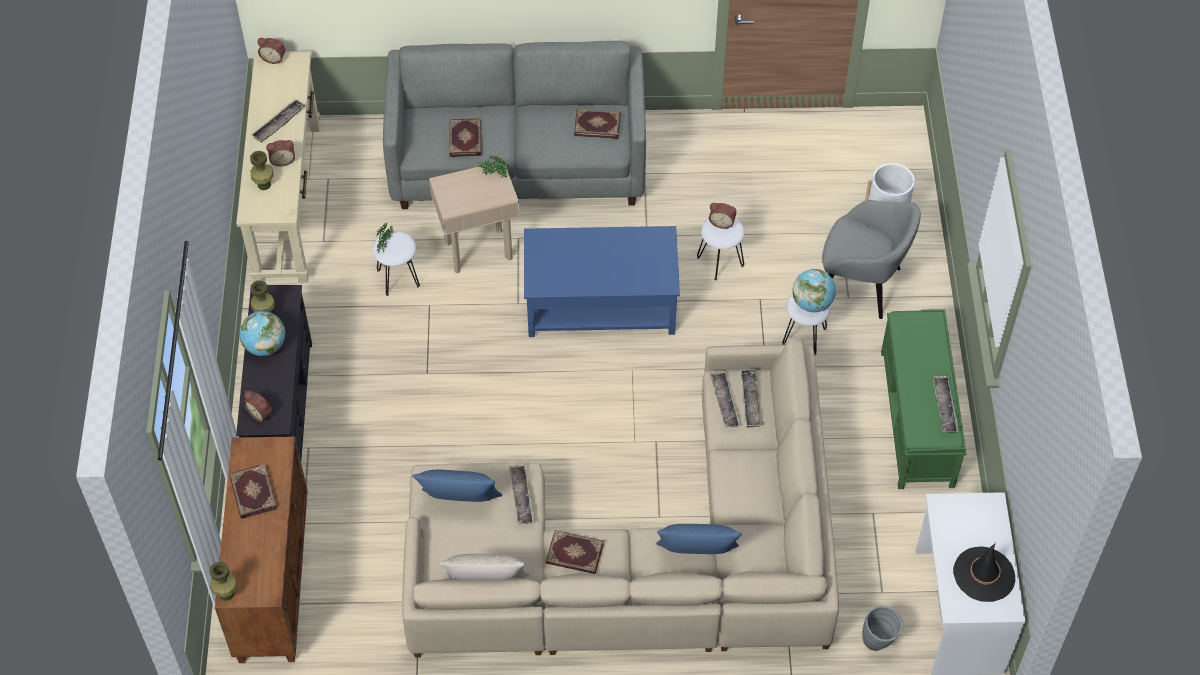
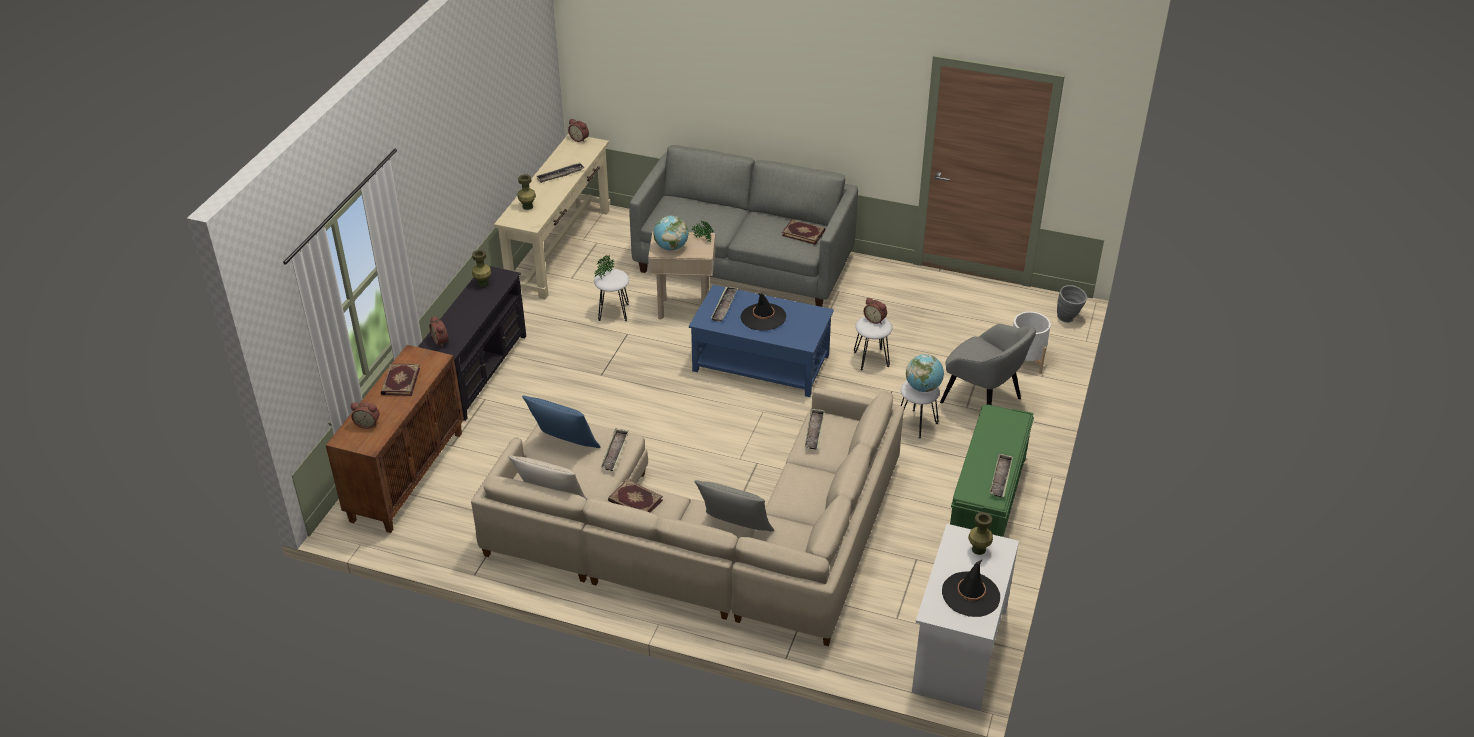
camera: 20 degrees right, 15 degrees down
(227, 593) = (340, 438): green vase -> green vase (978, 549)
(265, 346) = (470, 302): globe -> globe (671, 247)
(282, 160) = (550, 196): alarm clock -> alarm clock (368, 423)
(466, 139) = (698, 220): book -> none
(602, 260) = (763, 317): none -> black hat
(697, 557) = (734, 530): blue pillow -> grey pillow
(750, 400) = (836, 436): tray -> tray (724, 306)
(879, 642) = (876, 654): grey vase -> grey vase (1068, 319)

